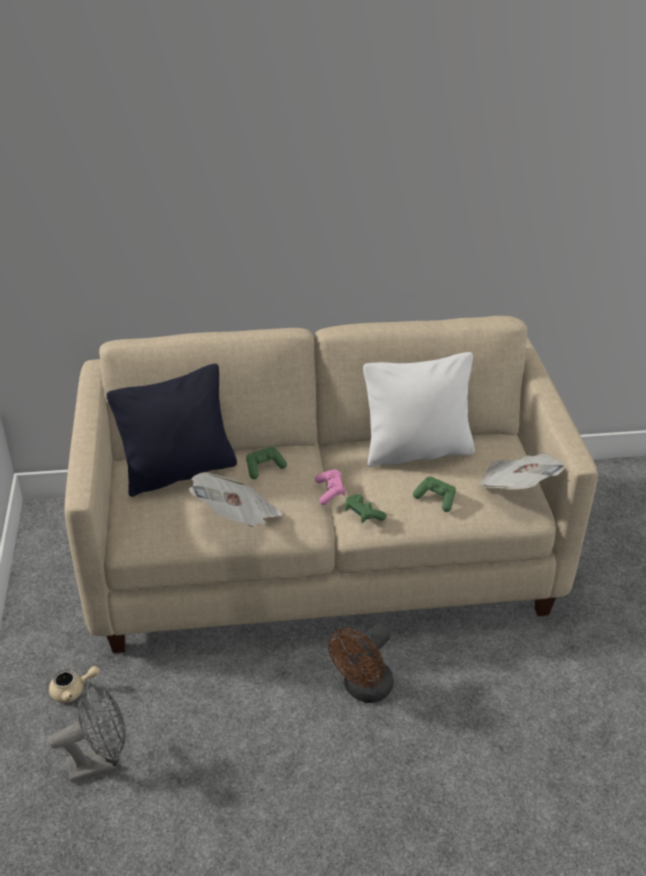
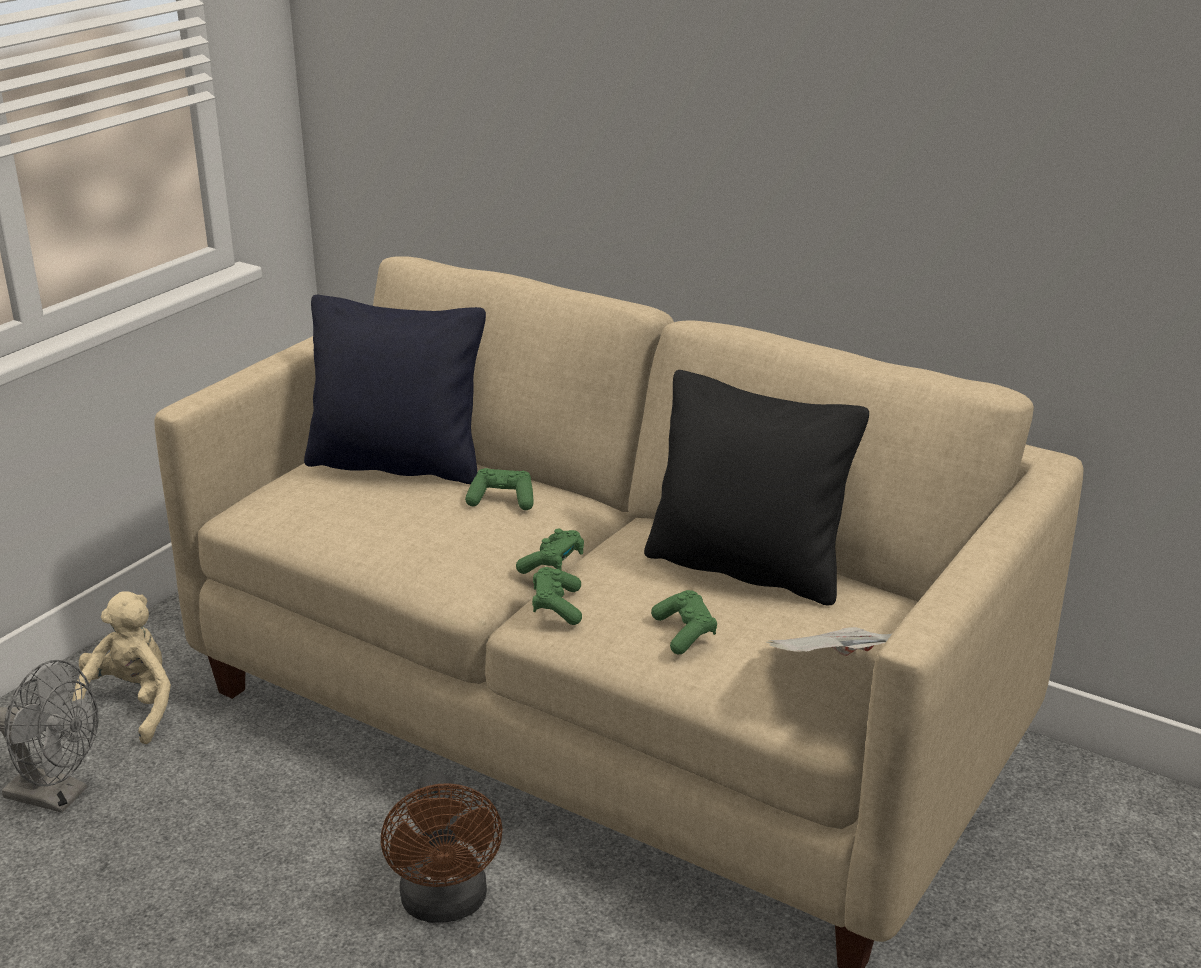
camera: 40 degrees right, 10 degrees down
(73, 690) = (130, 708): beige teapot -> beige plush toy
(237, 517) = (388, 536): newspaper -> none
(330, 492) = (552, 564): pink game controller -> green game controller
(363, 689) = (446, 905): brown fan -> brown fan turned 90 degrees counterclockwise
(417, 451) = (747, 568): white pillow -> black pillow

